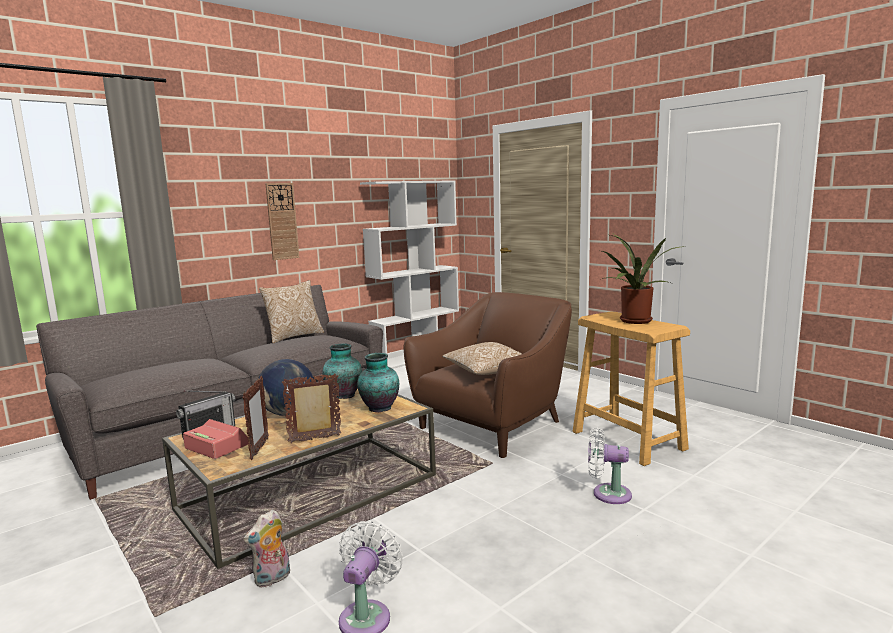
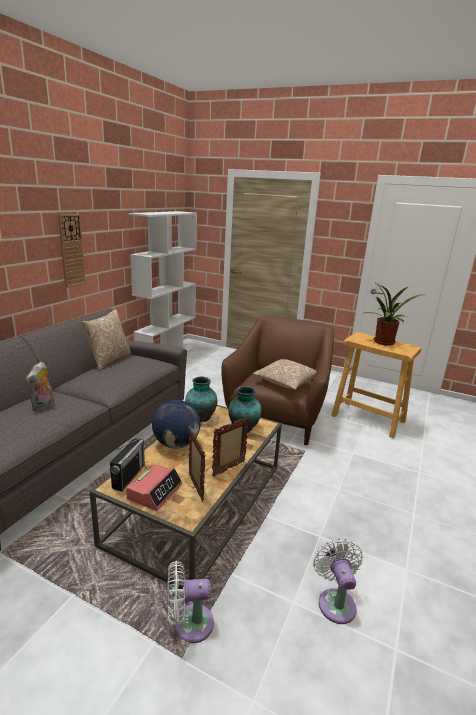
camera: 25 degrees left, 10 degrees up
(217, 446) = (155, 491): alarm clock -> alarm clock turned 105 degrees clockwise
(272, 579) = (242, 591): plush toy -> plush toy (43, 406)
(607, 494) = (391, 464): white fan -> white fan (189, 623)

